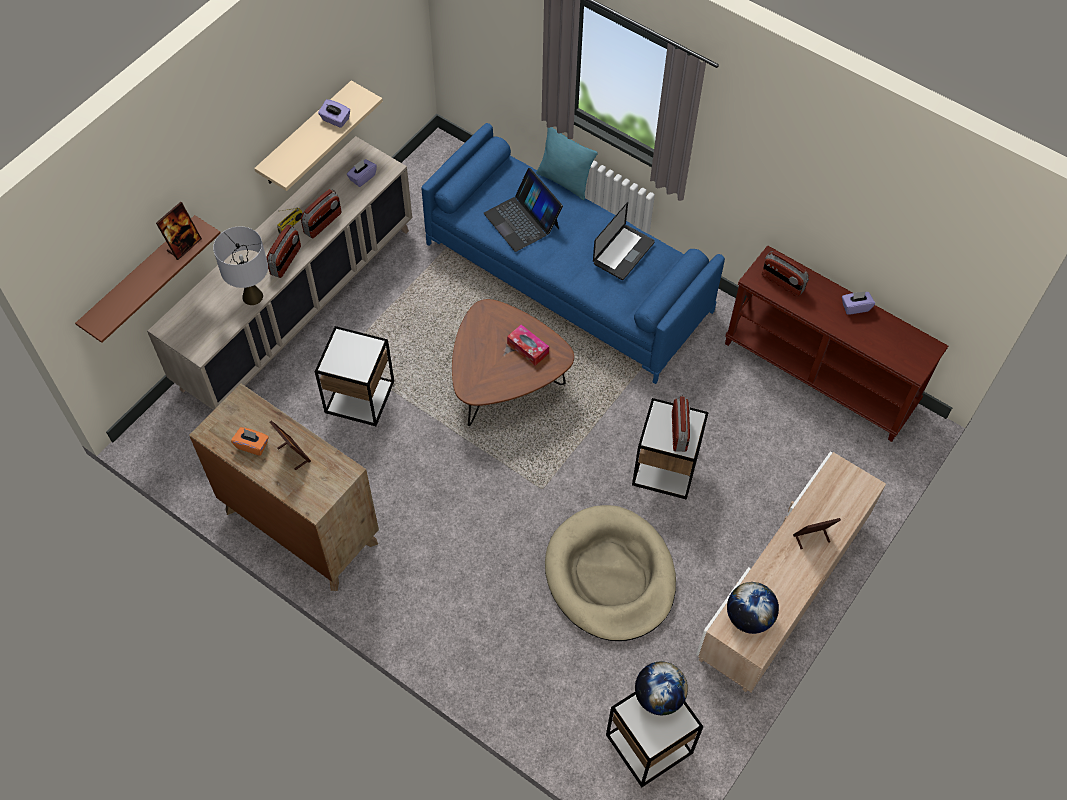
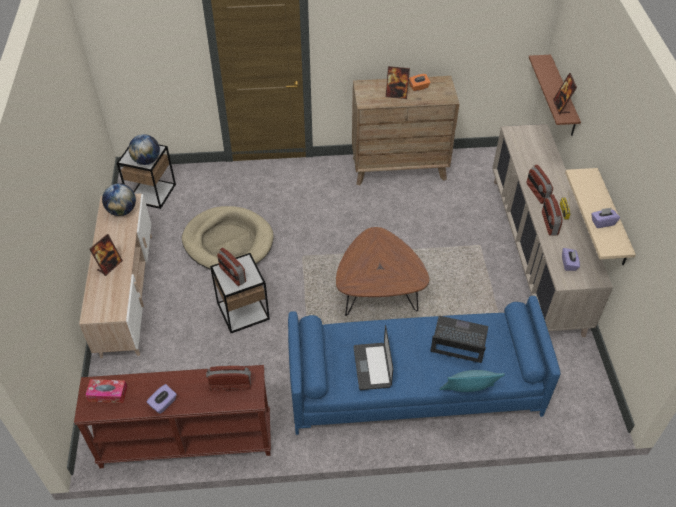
camera: 140 degrees right, 10 degrees down
(252, 297) = (525, 166): grey table lamp -> none
(360, 397) = (445, 234): side table -> none
(528, 348) = (370, 275): tissue box -> tissue box (108, 394)

